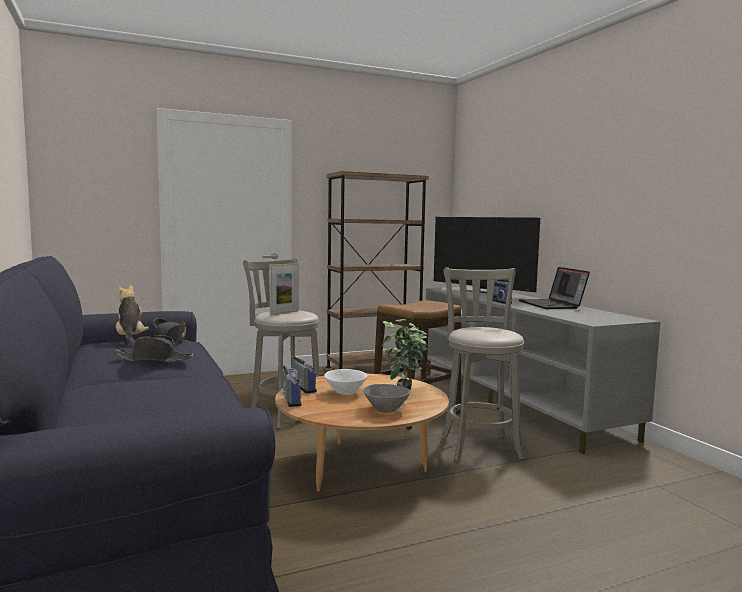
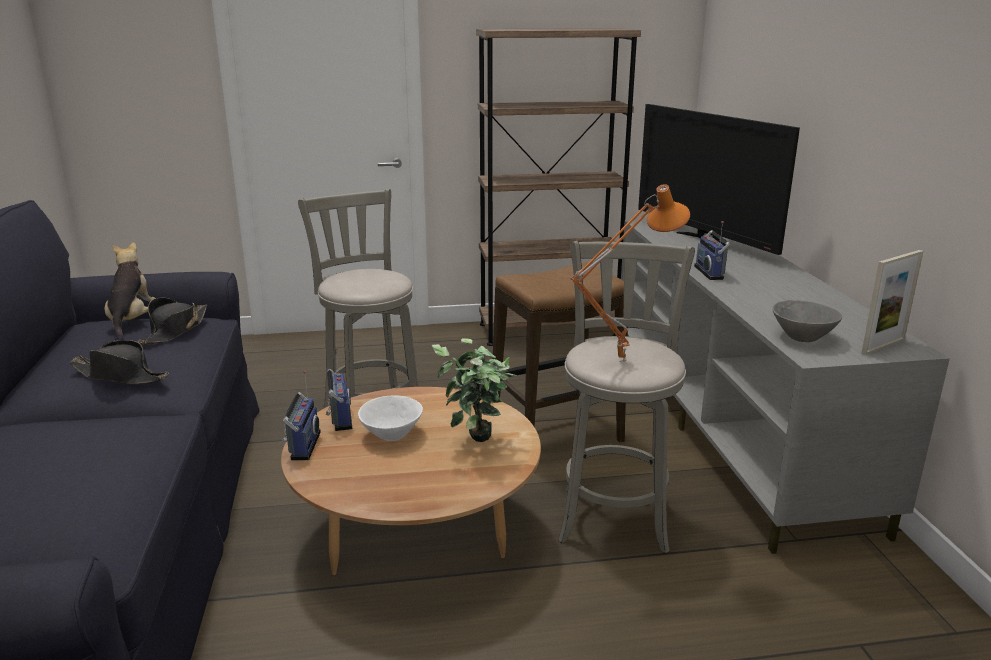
camera: 15 degrees right, 15 degrees up
(284, 313) = (359, 279): picture frame -> picture frame (883, 346)
(386, 409) = (421, 482): grey bowl -> grey bowl (802, 337)
(487, 332) = (620, 360): none -> orange table lamp
(552, 305) = (792, 288): laptop -> none

